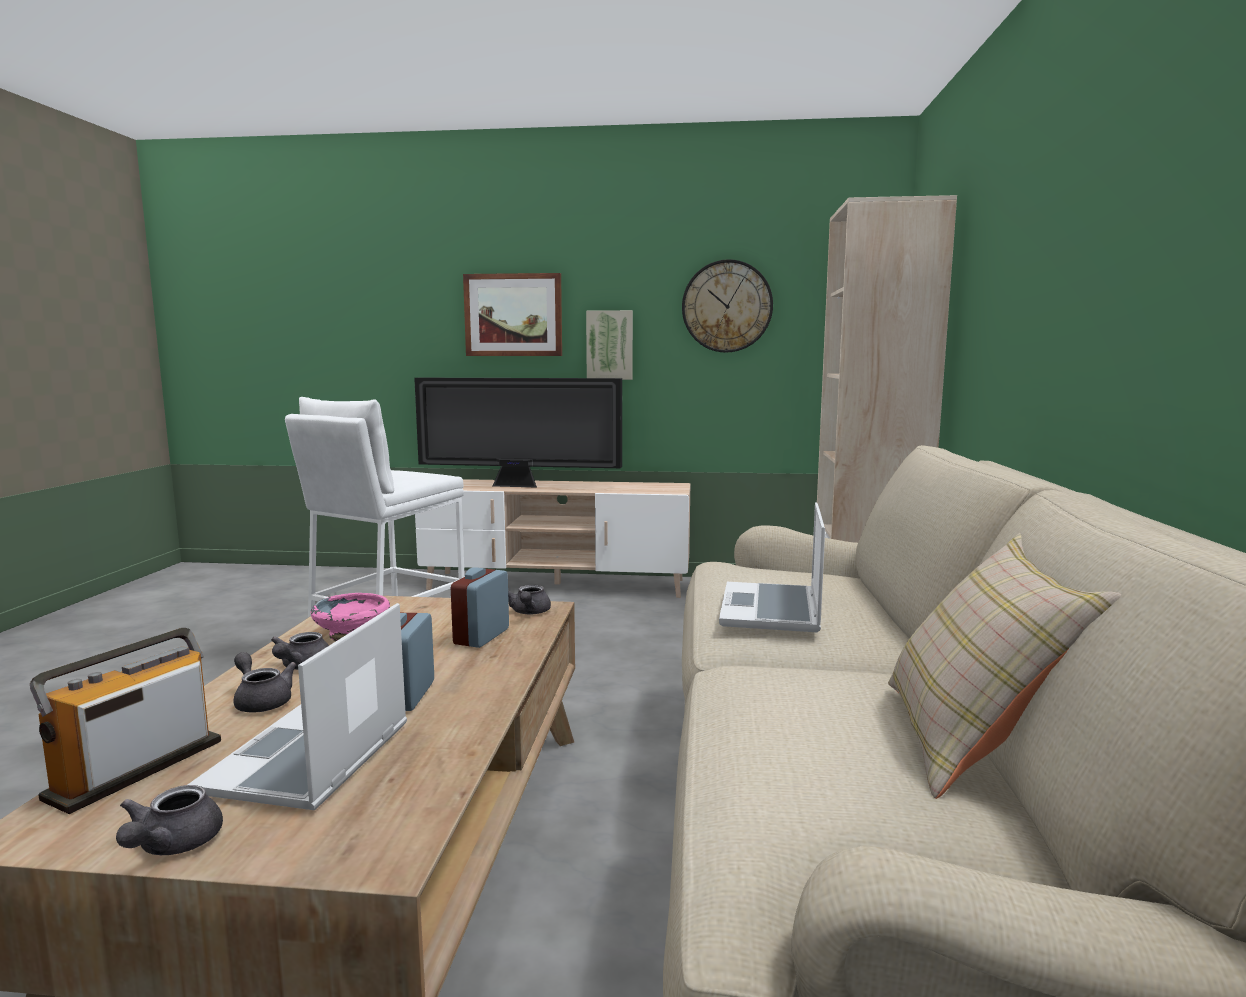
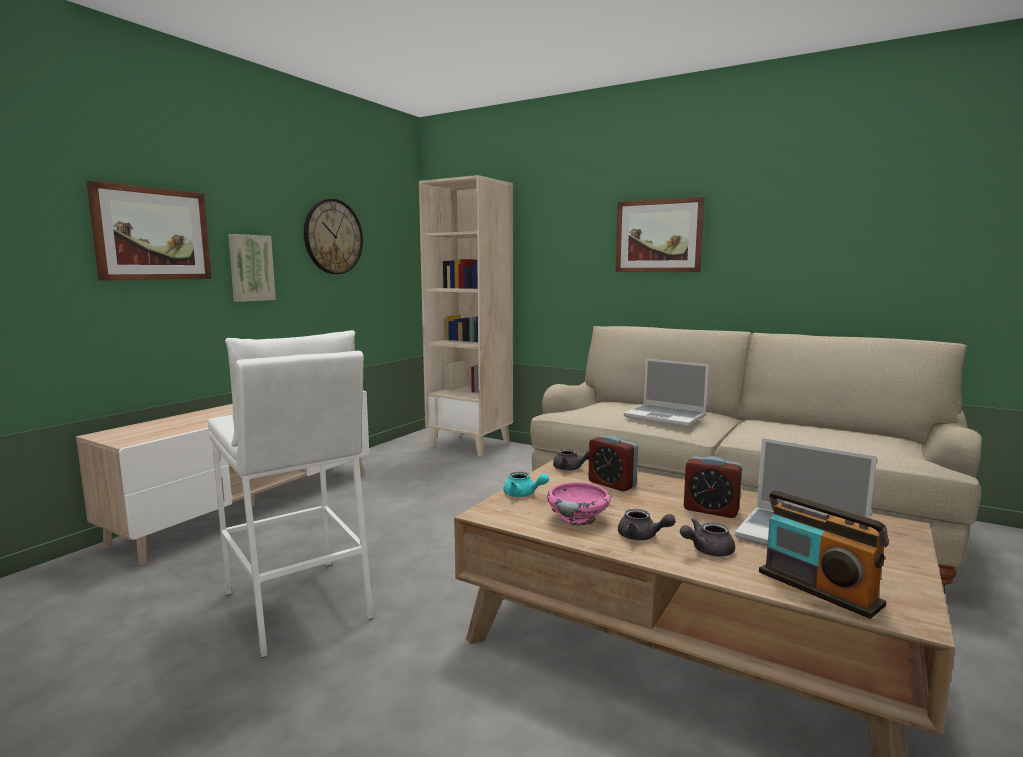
camera: 65 degrees left, 0 degrees up
(171, 846) = (910, 573): grey teapot -> none
(418, 606) = (523, 494): none -> turquoise teapot
(519, 486) = (211, 417): television -> none
(974, 741) = (817, 424): beige pillow -> none
(1073, 263) = (659, 236): none -> picture

